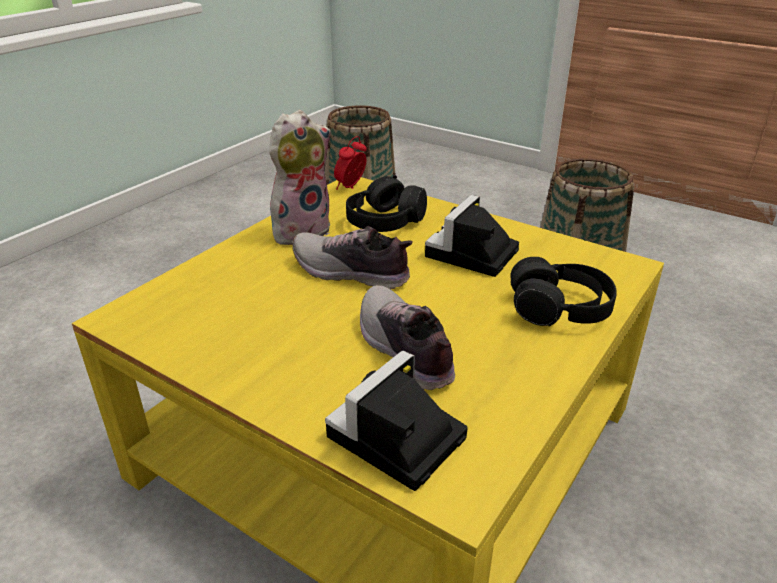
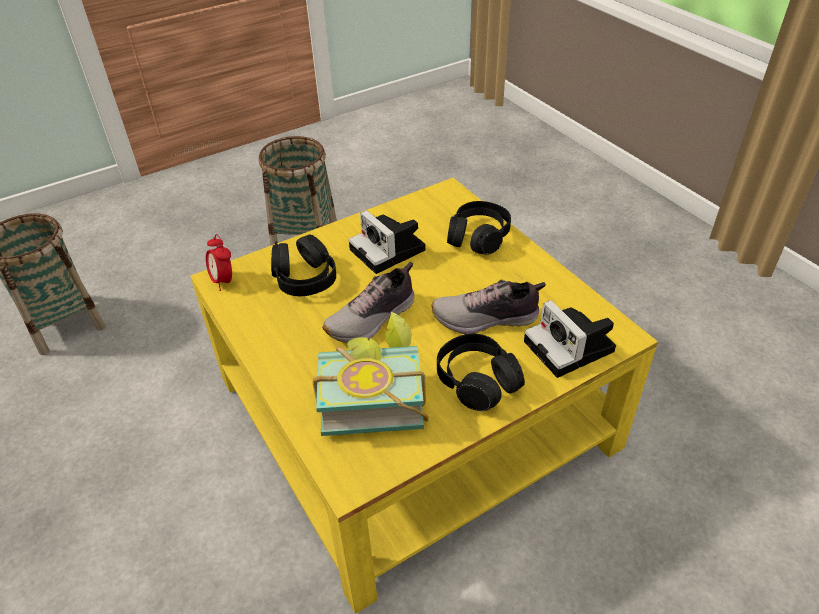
camera: 65 degrees left, 10 degrees up
(236, 301) = (372, 395): none -> book
(289, 367) = (477, 381): none -> black headphones
(301, 230) = (281, 331): plush toy -> none

